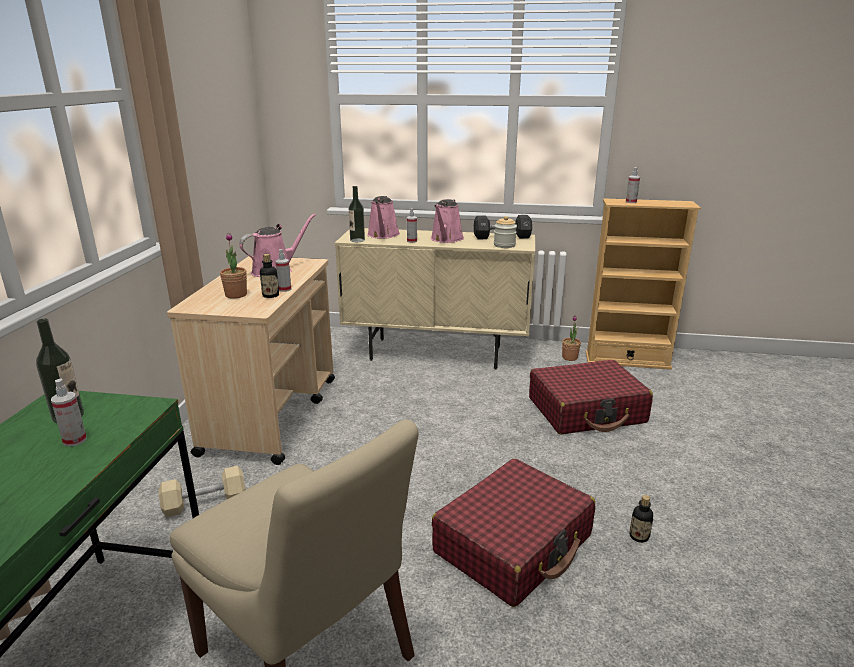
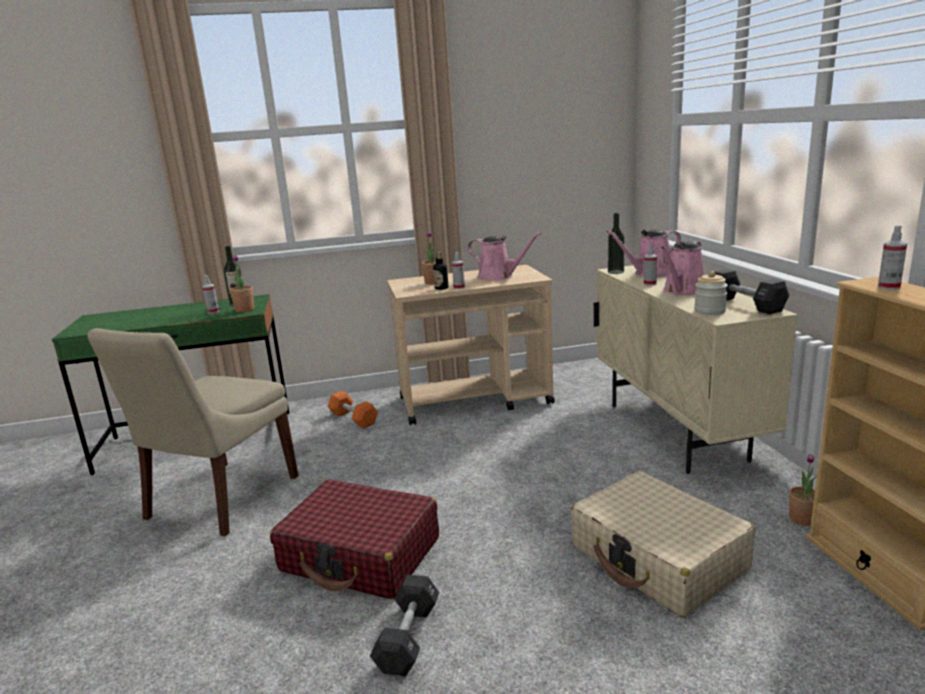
camera: 70 degrees right, 5 degrees down
(122, 412) = (244, 310): none -> potted plant
(205, 502) = (353, 419): beige dumbbell -> orange dumbbell
(446, 239) = (683, 291): pink watering can -> pink watering can turned 45 degrees counterclockwise
(587, 410) = (658, 558): red suitcase -> beige suitcase
(639, 536) = (408, 637): bottle -> black dumbbell

